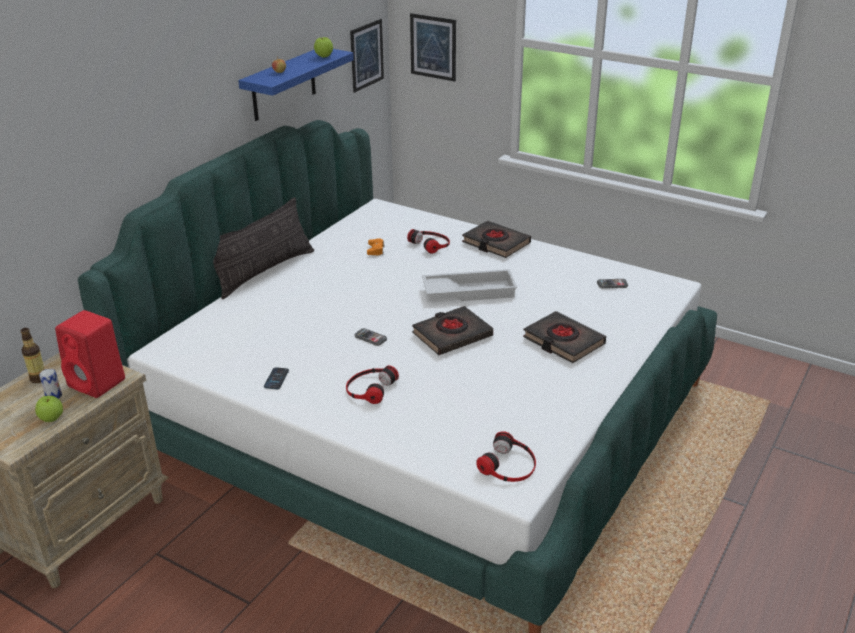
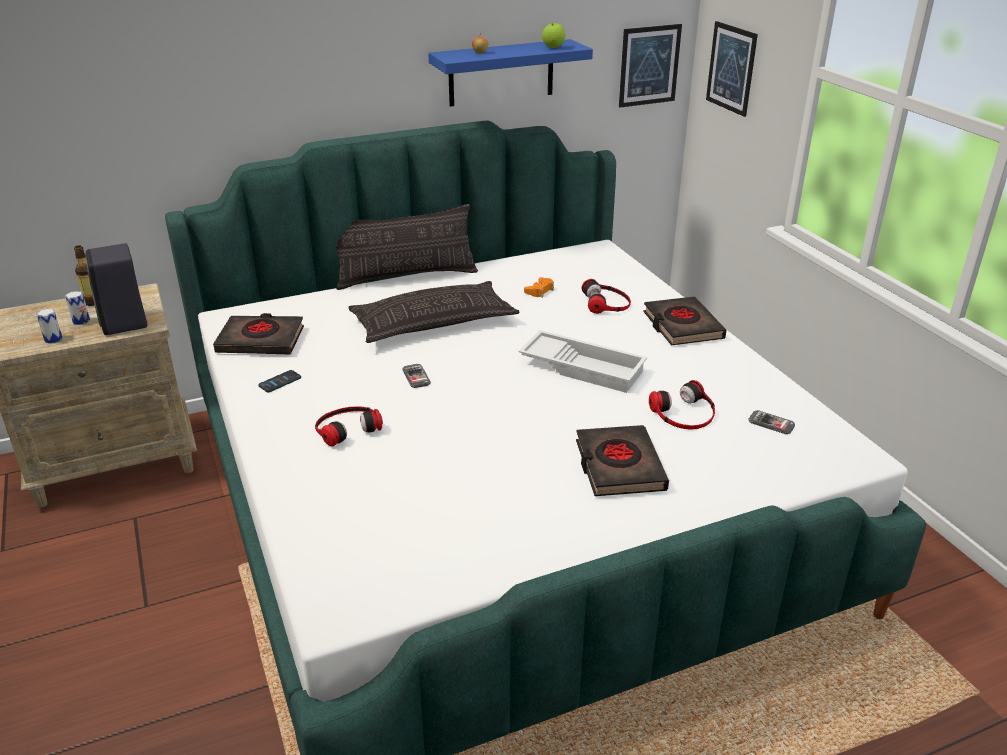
camera: 35 degrees right, 0 degrees up
(52, 419) = (53, 339): apple -> can
(98, 383) = (125, 323): red speaker -> black speaker
(330, 297) = (433, 322): none -> pillow
(452, 335) = (501, 407): black book -> black book (261, 340)
(509, 465) = (369, 580): headphones -> headphones (684, 413)

